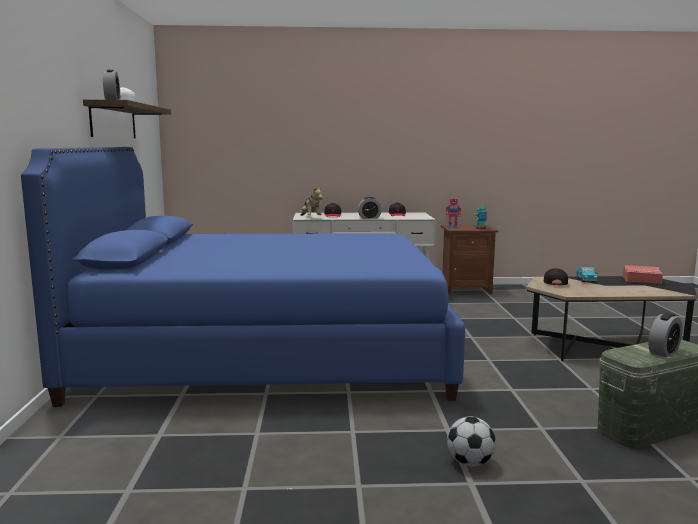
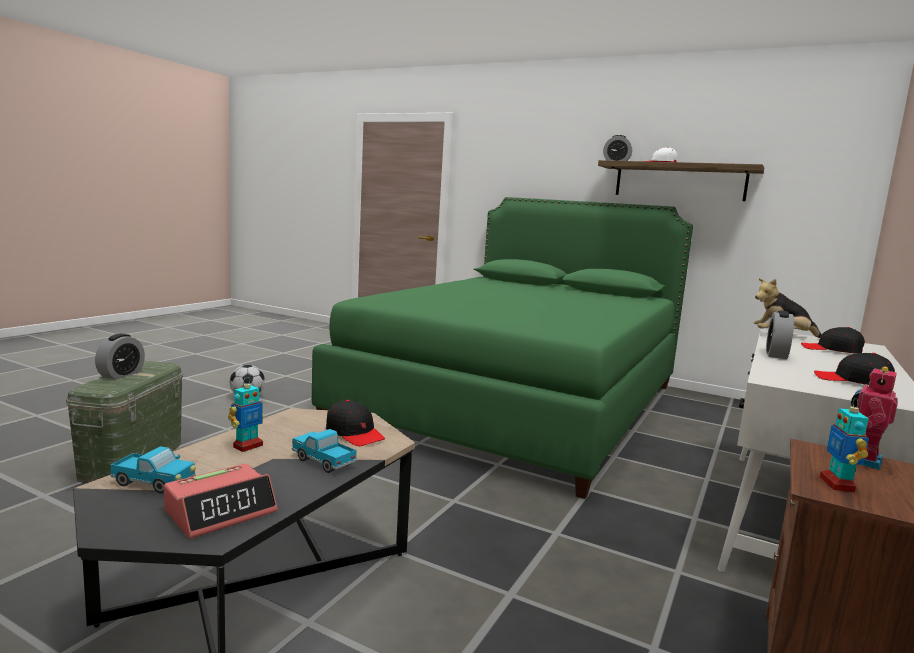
camera: 120 degrees right, 0 degrees up
(269, 353) = (517, 403): blue bed -> green bed
(612, 290) = (247, 446): none -> toy robot
(662, 290) = (154, 483): none -> toy truck
(663, 352) = (121, 374): alarm clock -> alarm clock turned 150 degrees counterclockwise

